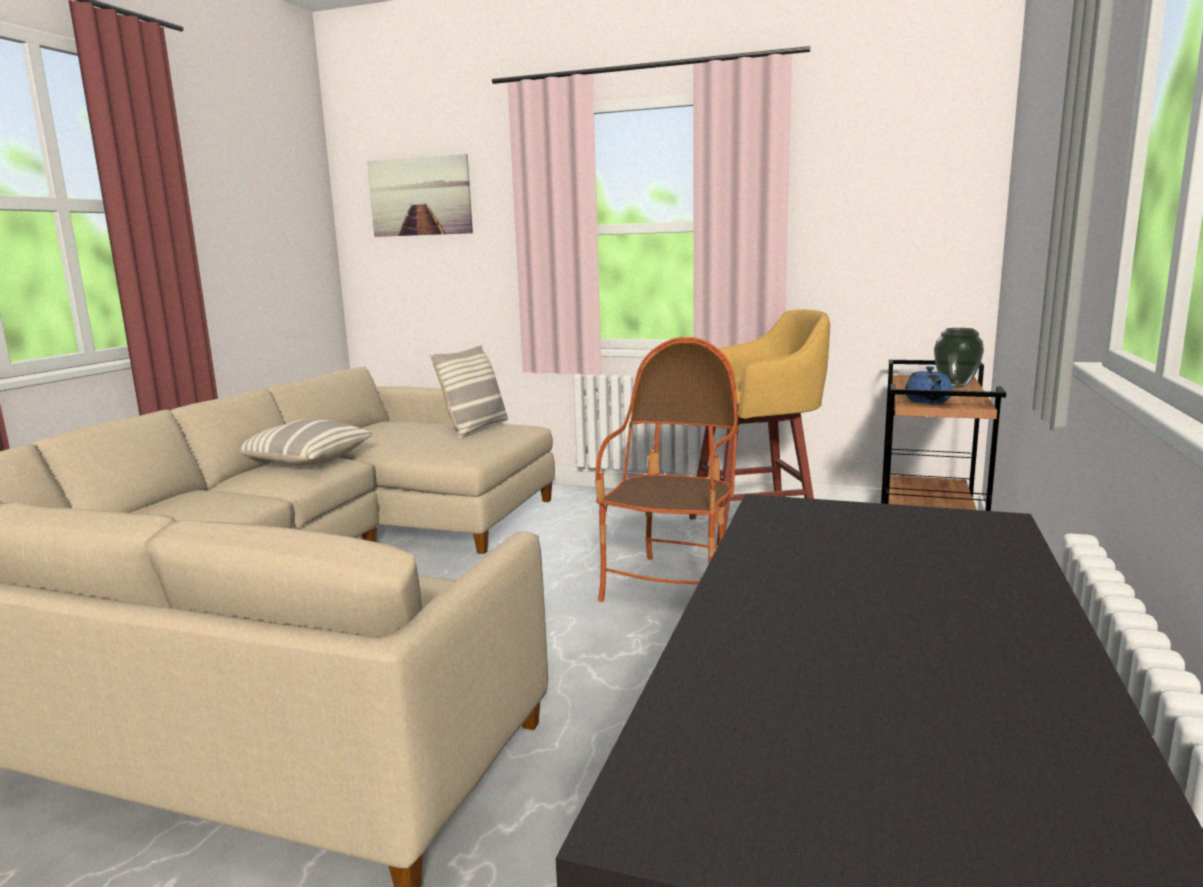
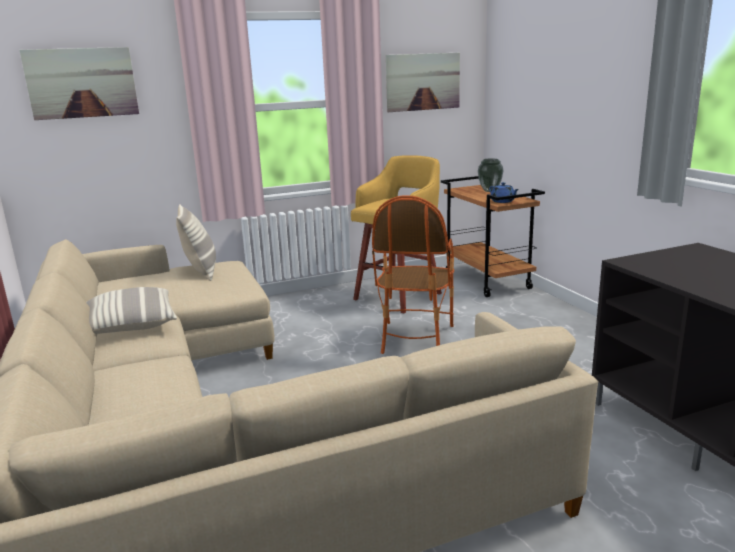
camera: 40 degrees left, 5 degrees up
(671, 586) = (414, 338): armchair -> armchair turned 150 degrees counterclockwise
(874, 194) = (423, 82): none -> picture

